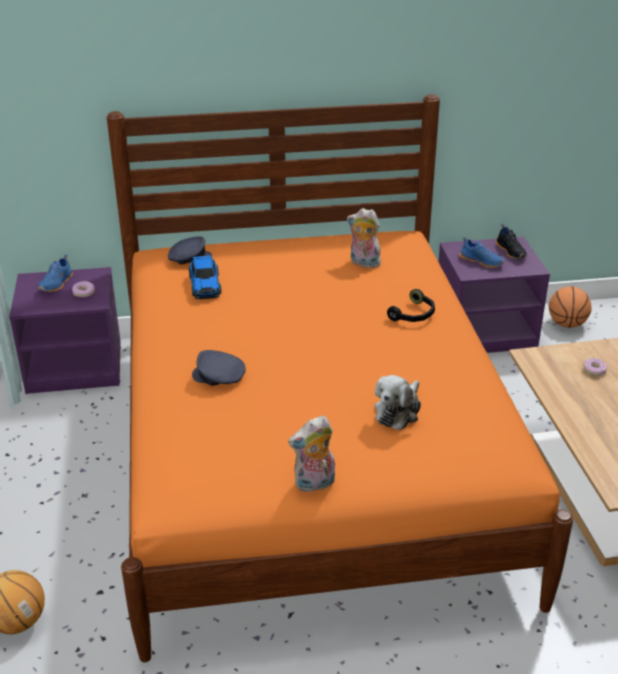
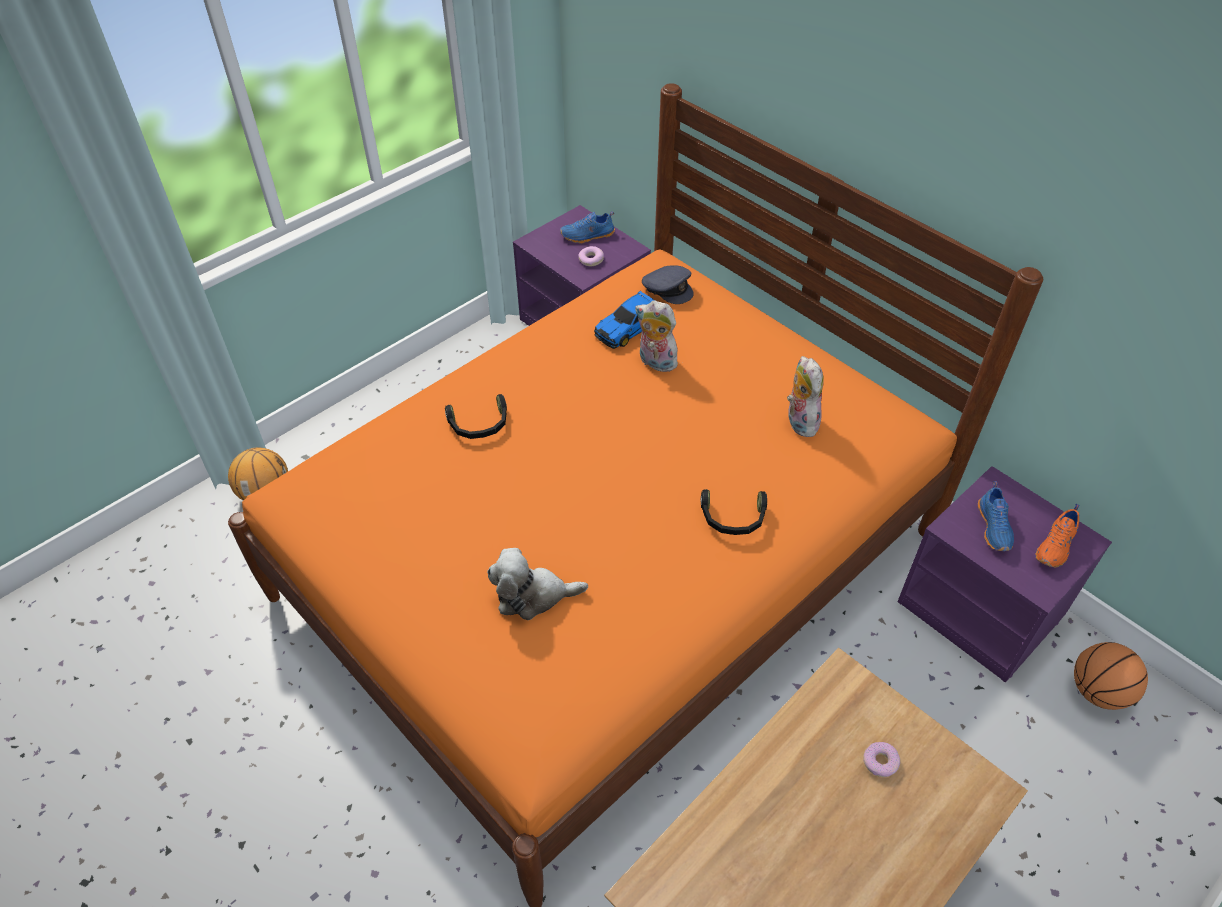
camera: 55 degrees right, 15 degrees up
(219, 377) = (479, 425): grey cap -> black headphones
(314, 484) = (370, 587): plush toy -> plush toy (655, 362)
(511, 251) = (1056, 546): black shoe -> orange shoe

